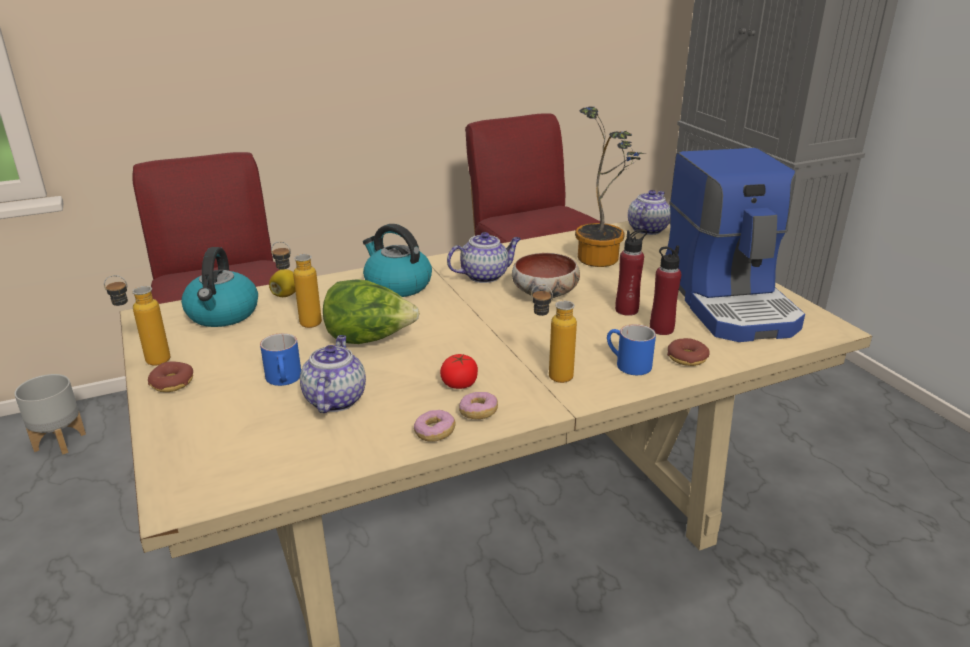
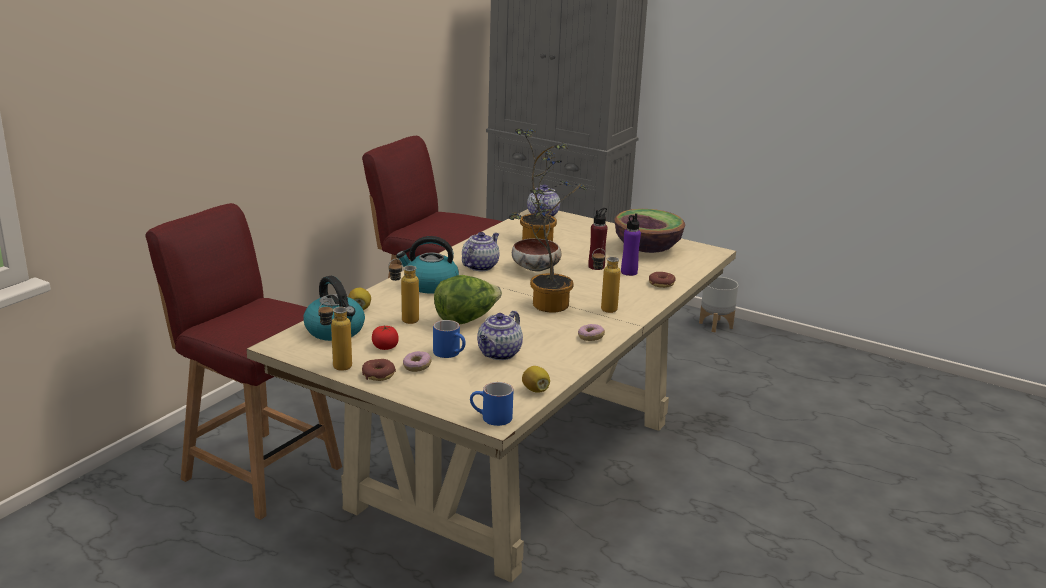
camera: 35 degrees left, 5 degrees down
(60, 442) = (75, 531): grey planter -> grey planter (716, 325)
(295, 471) = (535, 390): none -> lemon
(334, 399) = (499, 354): teapot -> teapot turned 120 degrees counterclockwise
(434, 433) = (582, 353): donut -> donut (417, 367)
(459, 383) = (558, 327): tomato -> tomato (385, 347)
(491, 344) = (545, 303): none -> potted plant
(627, 364) = (635, 295): blue mug -> blue mug (491, 418)
(661, 329) = (629, 272): red bottle -> purple bottle
(730, 302) = (647, 249): coffee machine -> bowl

